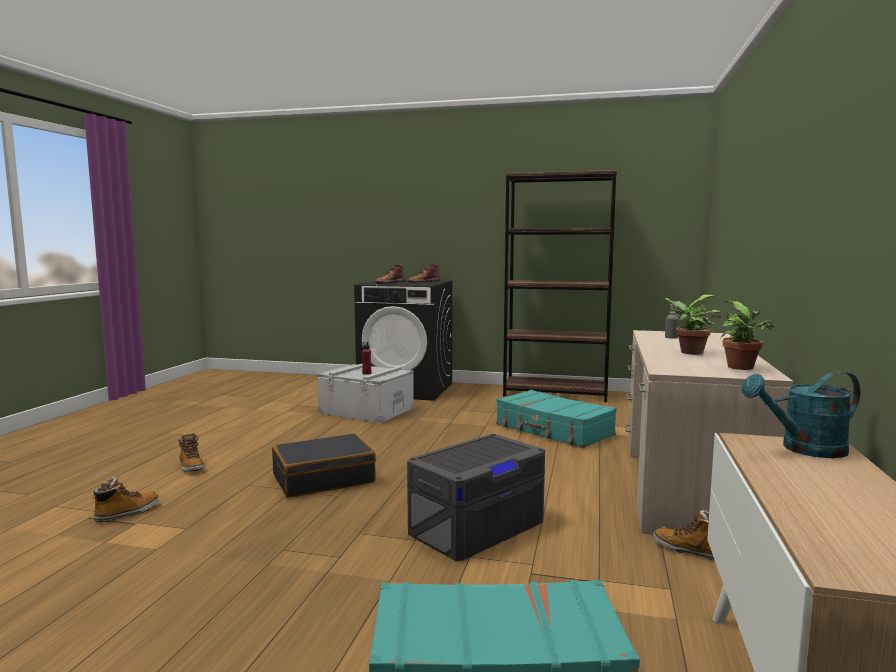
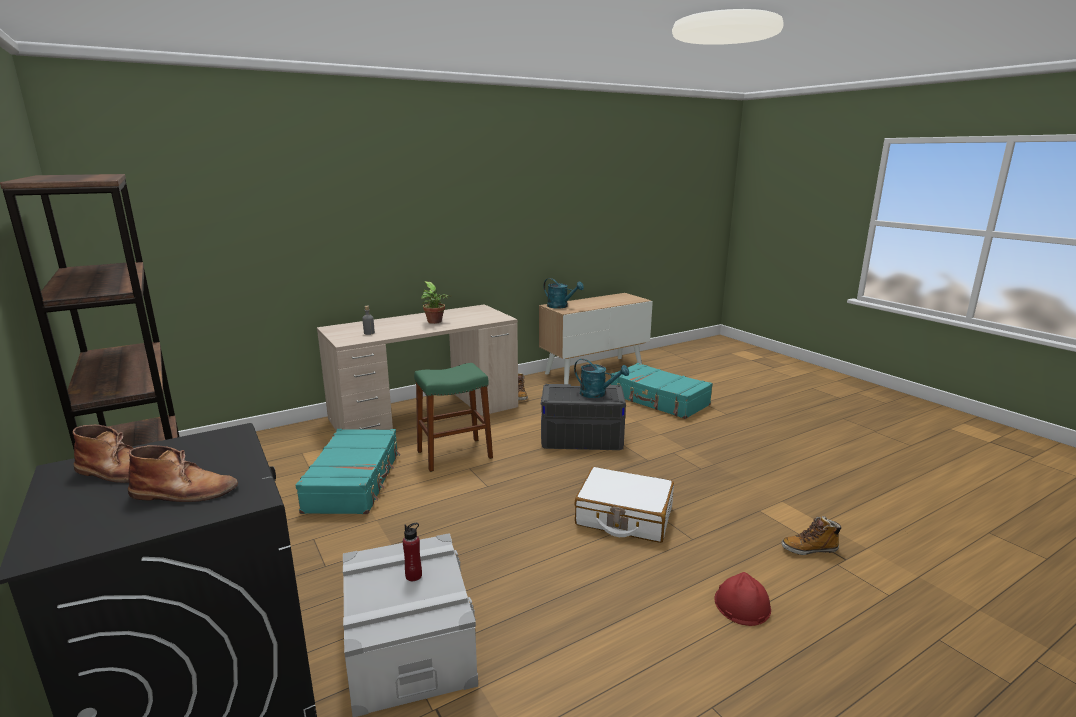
camera: 135 degrees left, 10 degrees up
(191, 466) = (742, 604): boot -> red hard hat
(323, 478) = (624, 516): black suitcase -> white suitcase
(458, 457) = (597, 394): none -> turquoise watering can
(546, 464) = (454, 454): none -> green stool
(743, 368) = (468, 311): potted plant -> none

